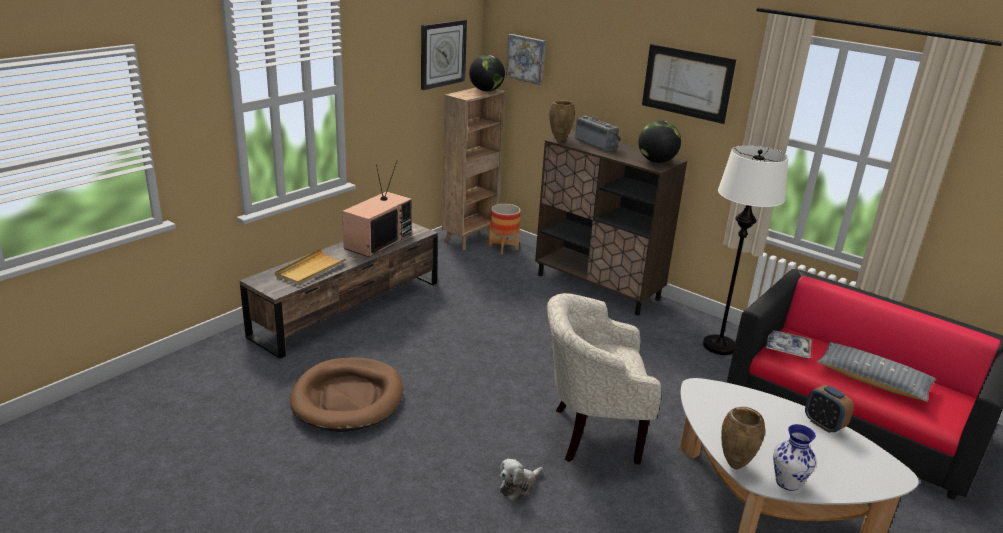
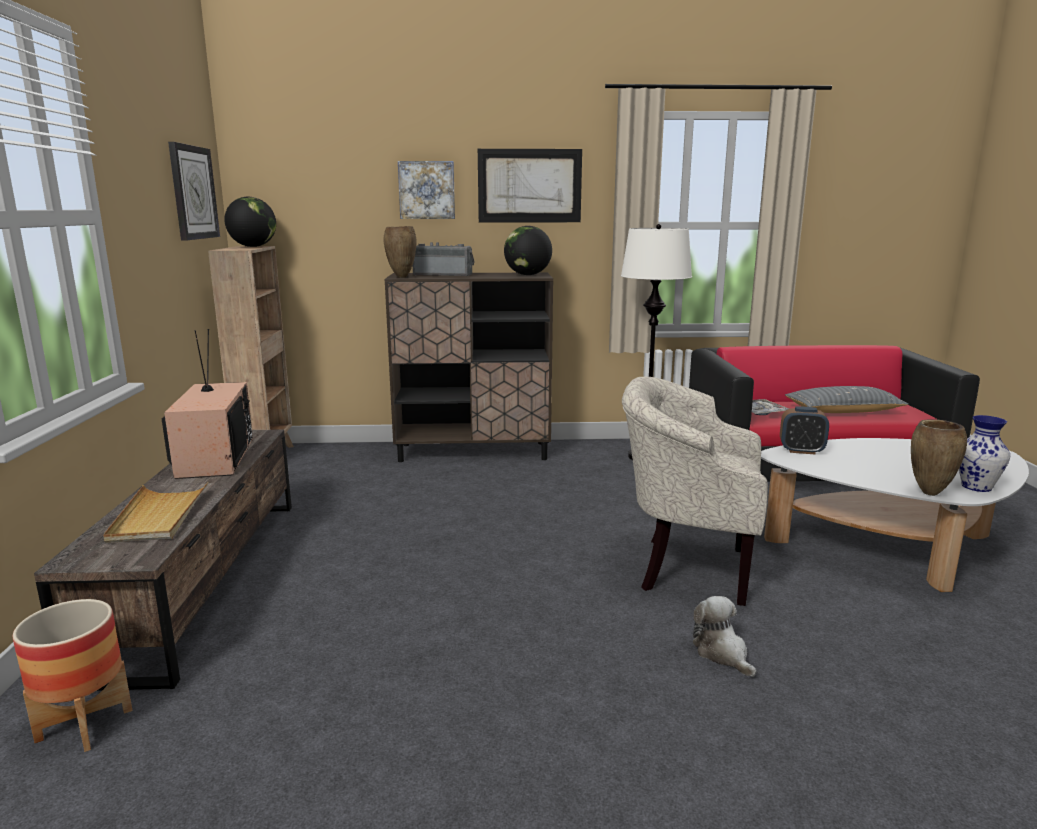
camera: 40 degrees left, 10 degrees down
(348, 398) = (371, 680): brown dog bed -> none
(503, 248) = (321, 452): planter -> planter (85, 724)
(519, 486) = (722, 653): plush toy -> plush toy turned 150 degrees clockwise
(526, 59) = (302, 197): picture -> picture (427, 190)
(590, 434) = (686, 568): beige armchair -> beige armchair turned 60 degrees clockwise
(823, 424) = (895, 443): alarm clock -> alarm clock (801, 451)

